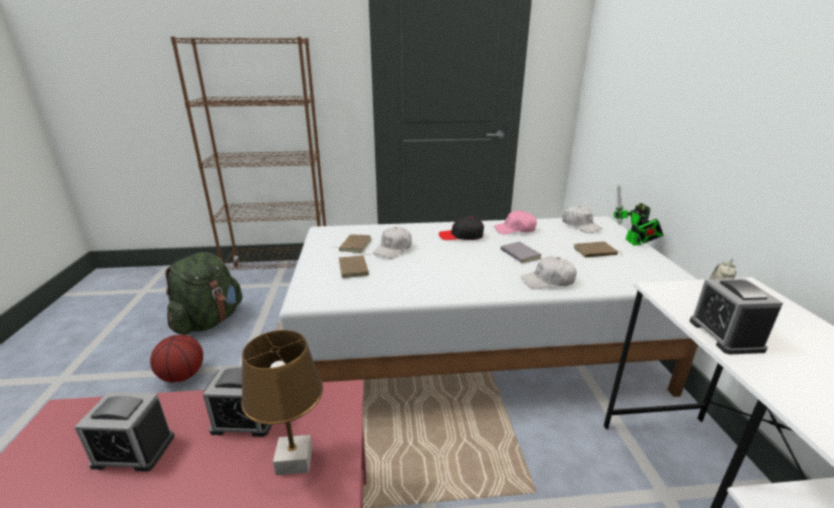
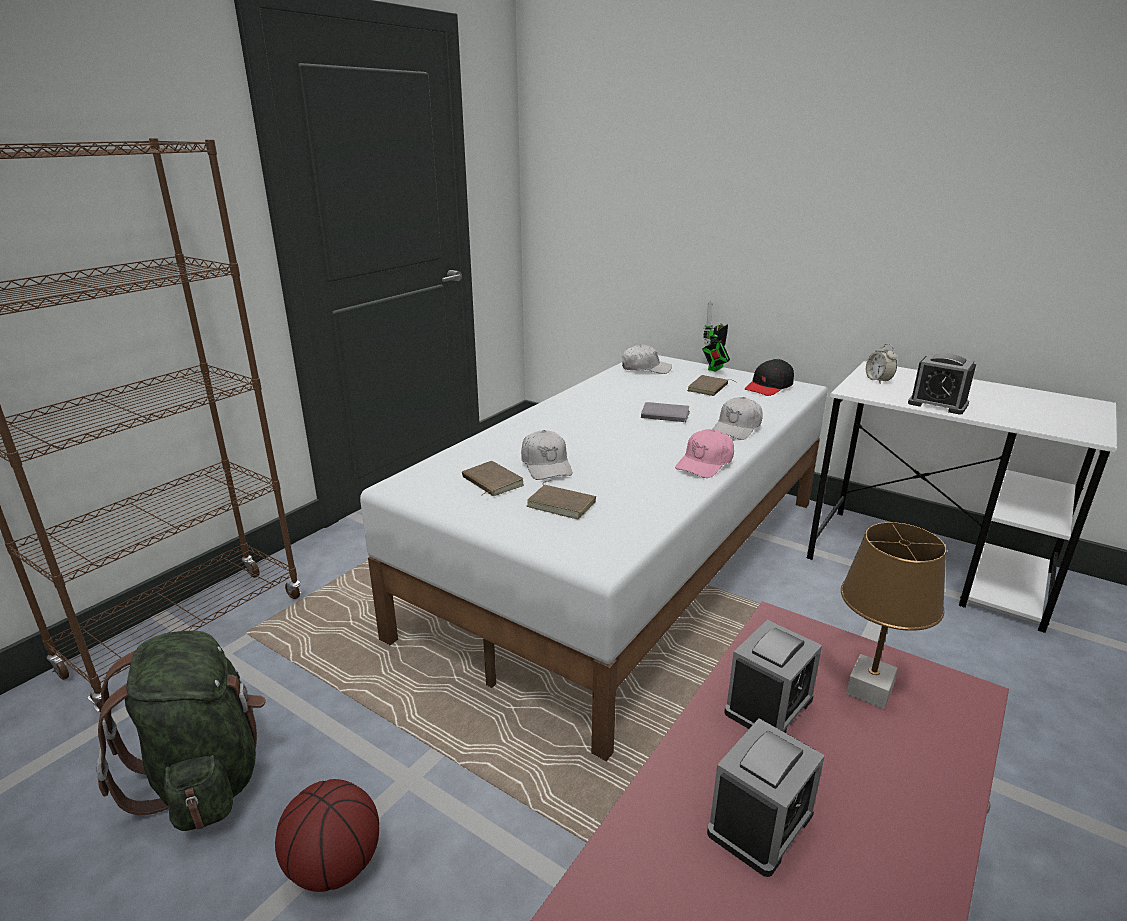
camera: 50 degrees left, 0 degrees up
(461, 236) = (574, 421): black cap -> black cap (769, 387)
(515, 230) = (604, 394): pink cap -> pink cap (705, 464)
(634, 243) = (714, 369): toy robot -> toy robot turned 90 degrees clockwise

